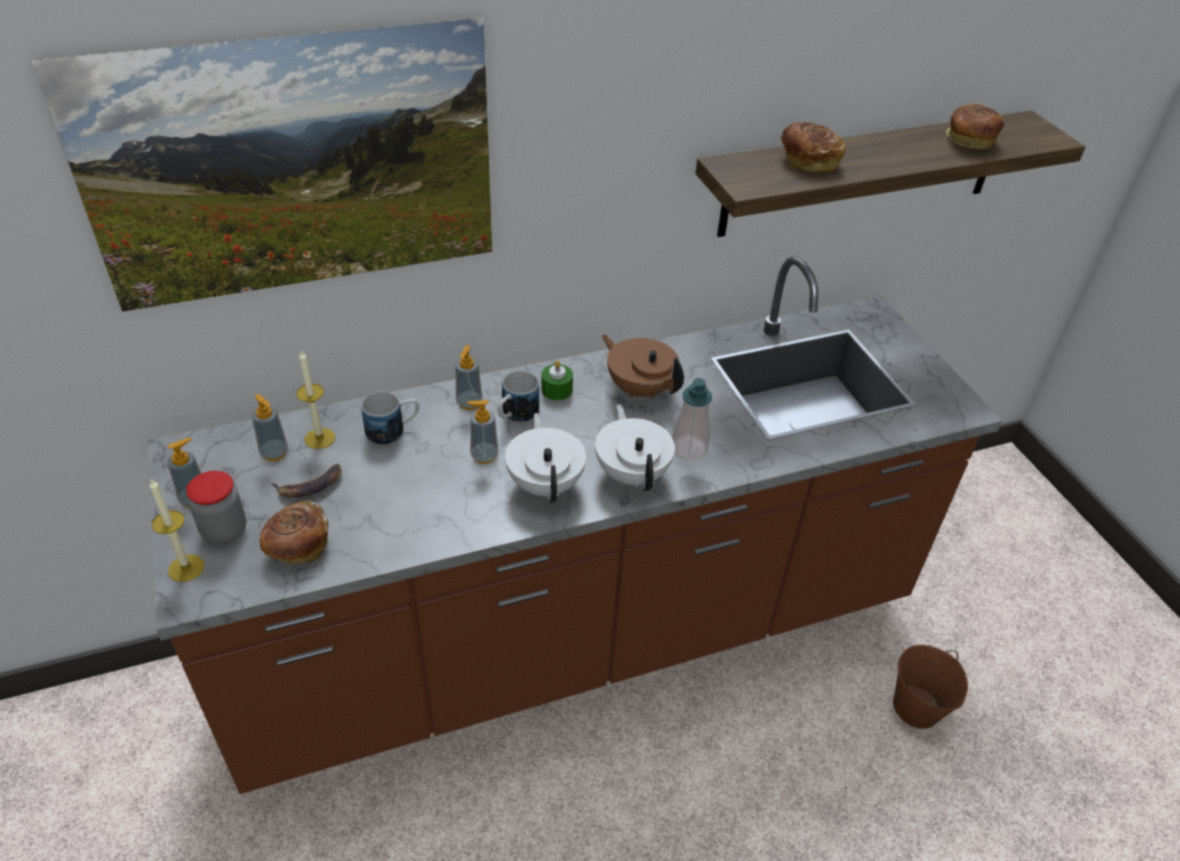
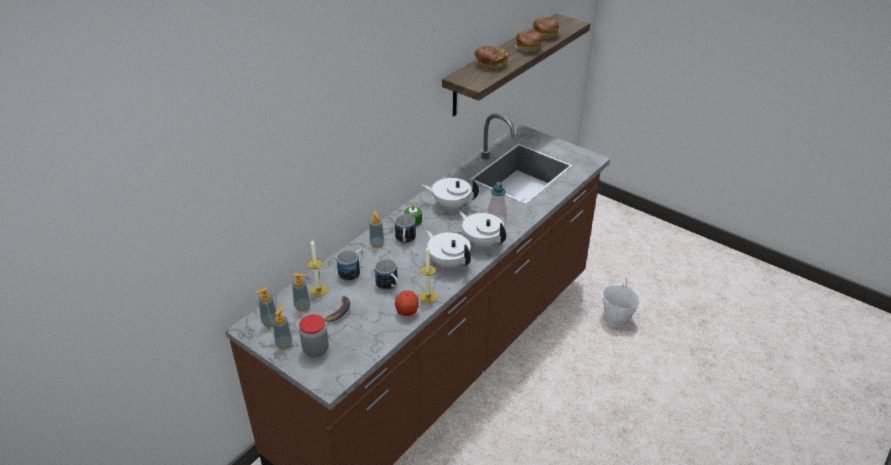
camera: 30 degrees left, 5 degrees down
(186, 568) = (314, 373): candle -> candle (428, 297)
(298, 546) = (360, 339): bread -> bread (528, 48)
(306, 227) = (291, 172): picture -> none
(405, 537) = (407, 312): none -> apple
(421, 480) = (389, 286): none -> mug
(484, 456) = (408, 263): soap dispenser -> soap dispenser (270, 322)
(640, 388) = (450, 205): brown teapot -> white teapot
(917, 708) = (617, 318): brown bucket -> white bucket

